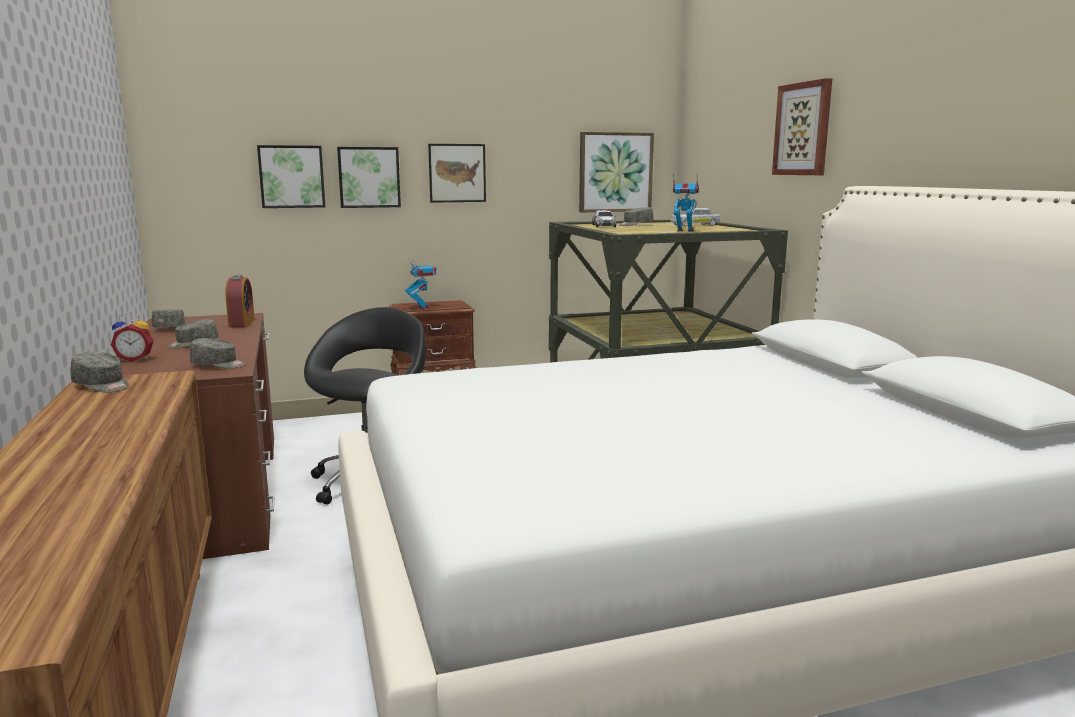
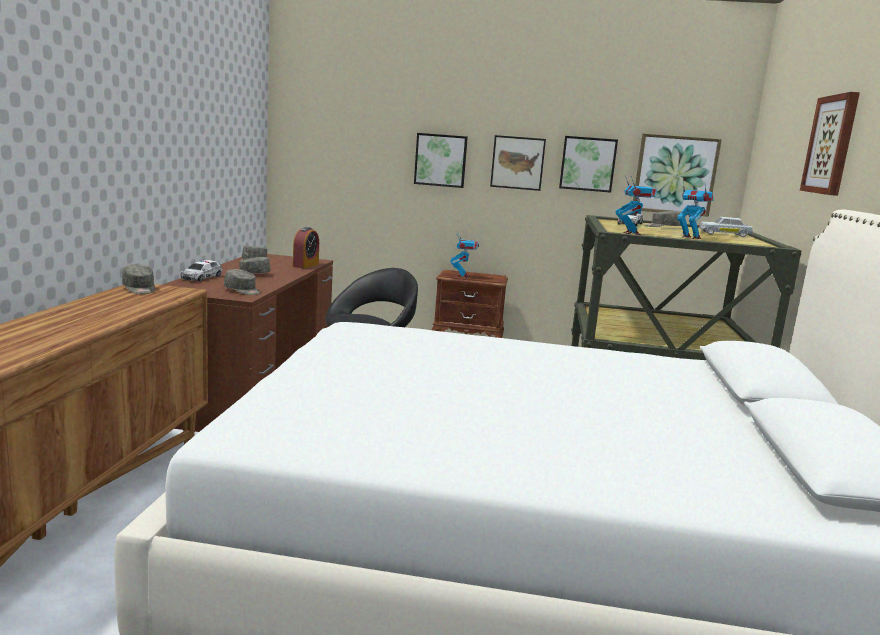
camera: 25 degrees right, 0 degrees up
(135, 359) = (201, 277): alarm clock -> toy car
(291, 176) = (379, 154): picture -> picture (587, 164)
(635, 233) = (631, 233): none -> toy robot

